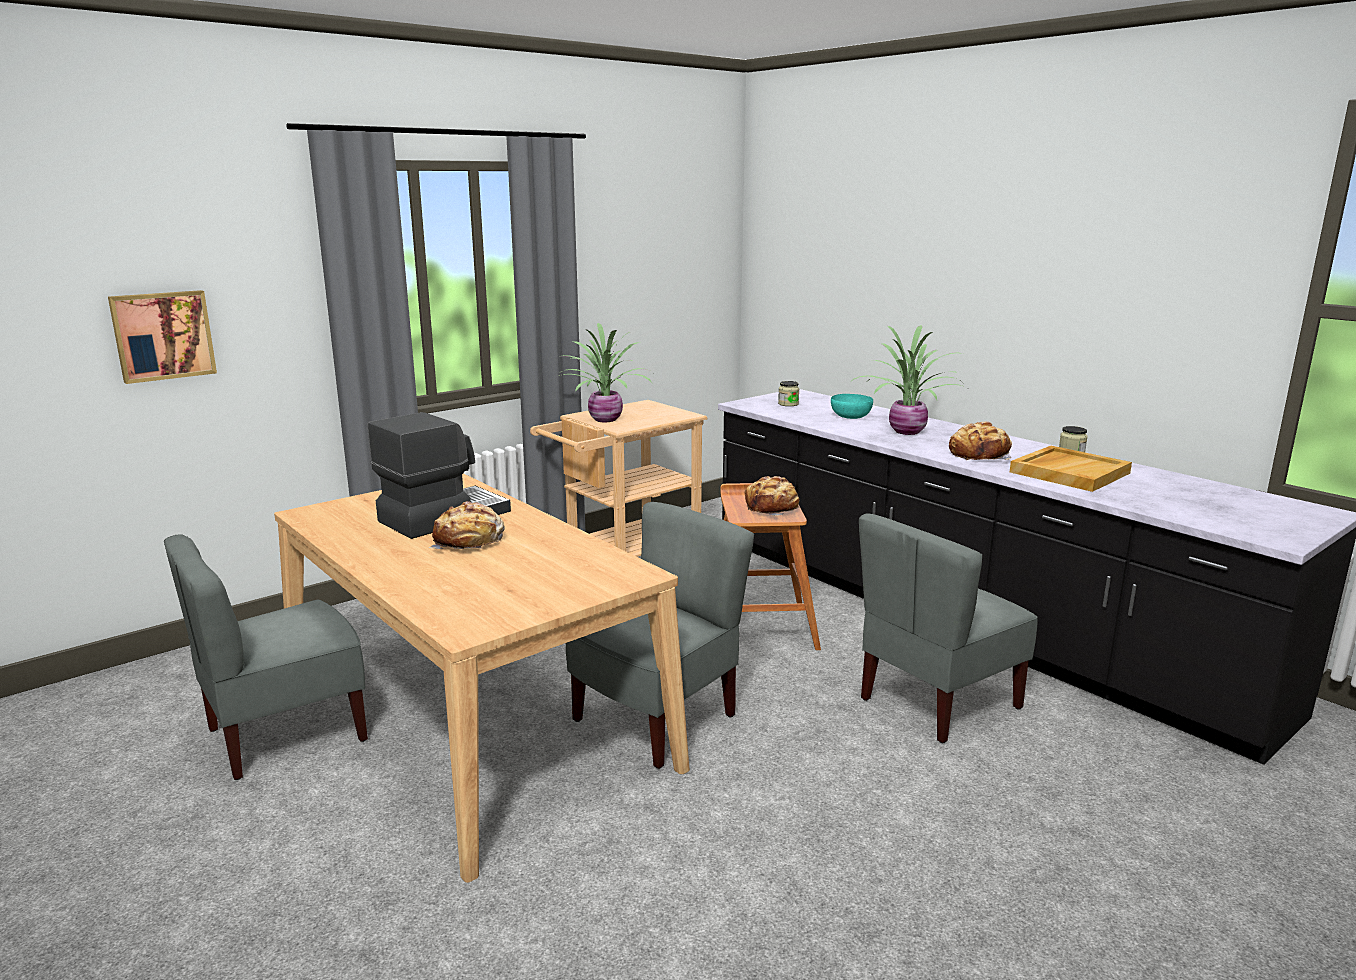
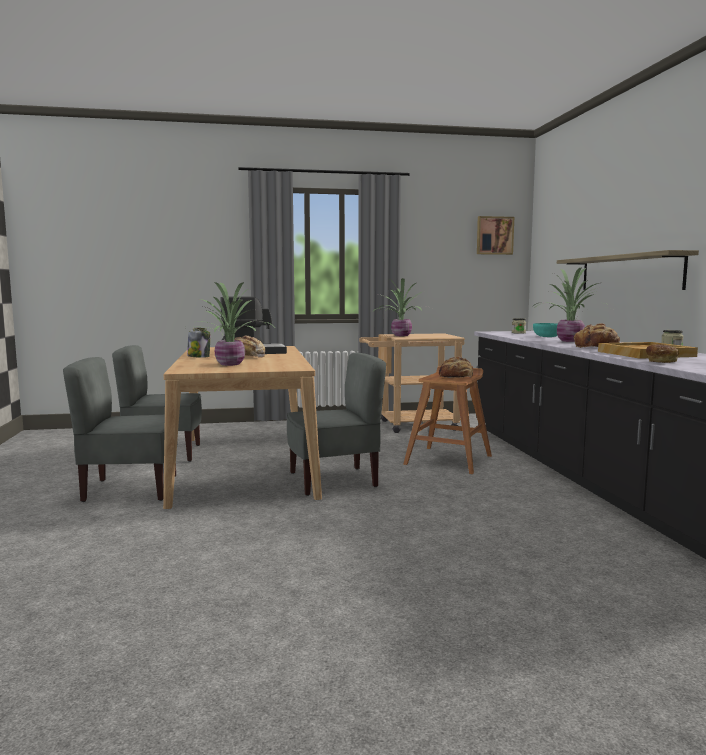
camera: 30 degrees right, 10 degrees down
(163, 335) = (173, 267): picture -> picture (494, 235)
(378, 556) = (199, 357): none -> jar
(498, 582) = (229, 364): none -> potted plant
(937, 703) = (516, 506): grey chair -> grey chair (130, 489)
(953, 321) = (629, 273): none -> shelf
(1129, 499) = (661, 361): none -> bread

